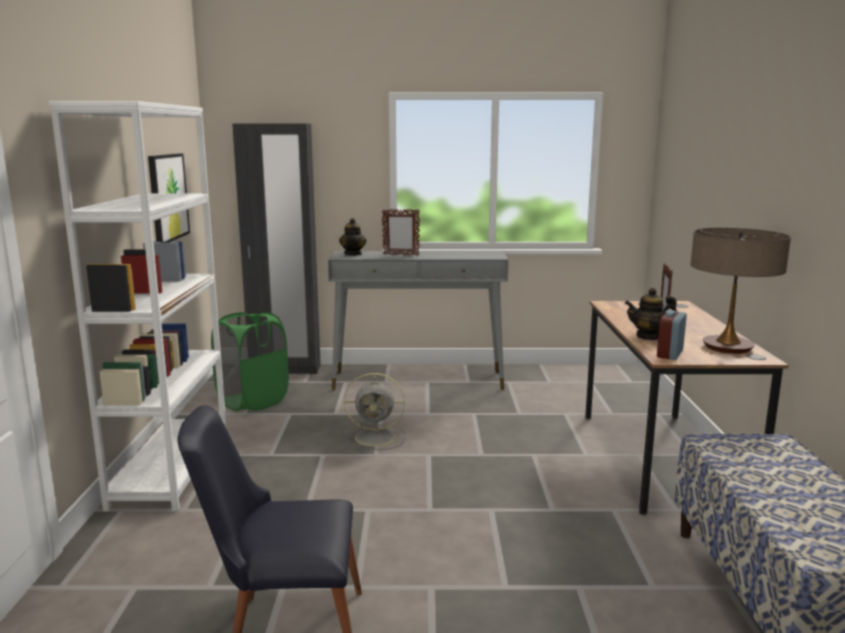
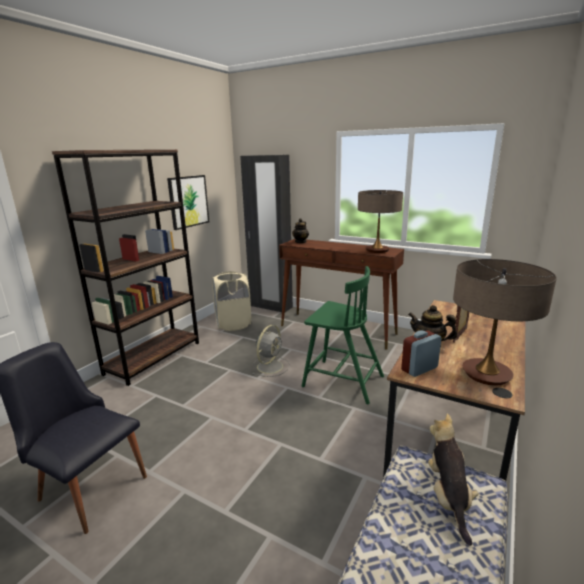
camera: 30 degrees right, 5 degrees up
(172, 468) = (154, 358): white bookcase -> brown bookcase
(253, 401) = (233, 324): green laundry basket -> beige laundry basket
(377, 437) = (270, 366): grey fan -> grey fan turned 90 degrees counterclockwise
(401, 255) = (327, 246): picture frame -> none
(419, 380) = (338, 330): grey console table -> brown console table
(475, 255) = (377, 250): none -> table lamp
(488, 432) = (341, 381): none -> green chair
(765, 455) = (448, 497): none -> plush toy

